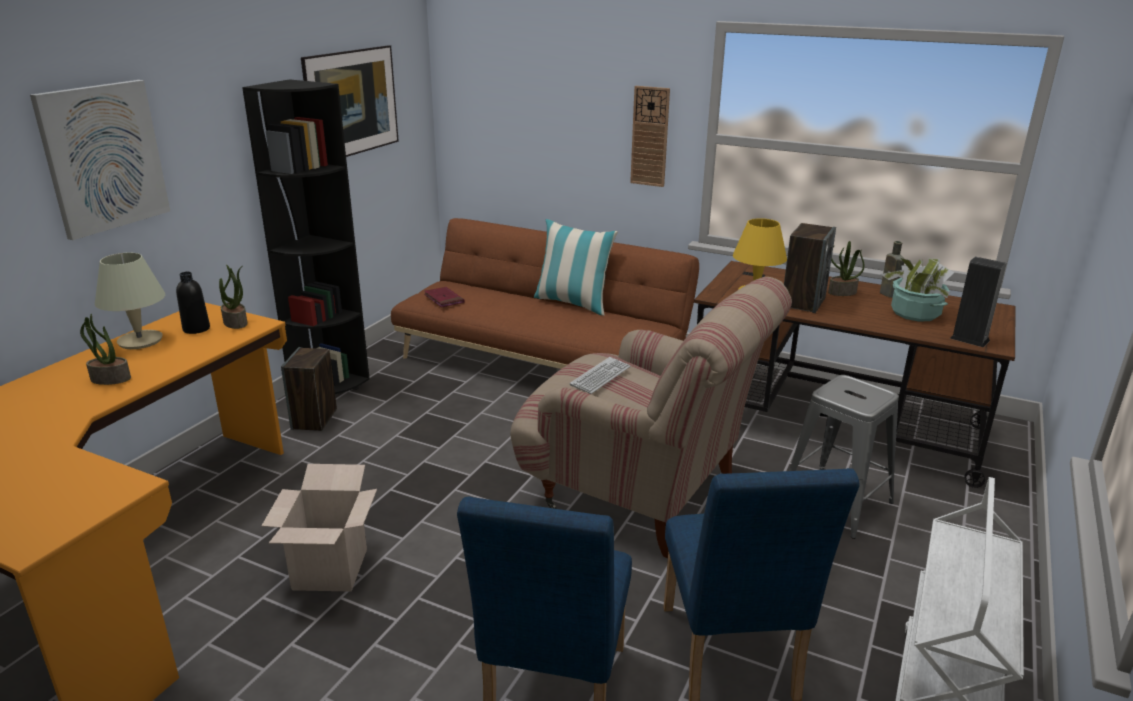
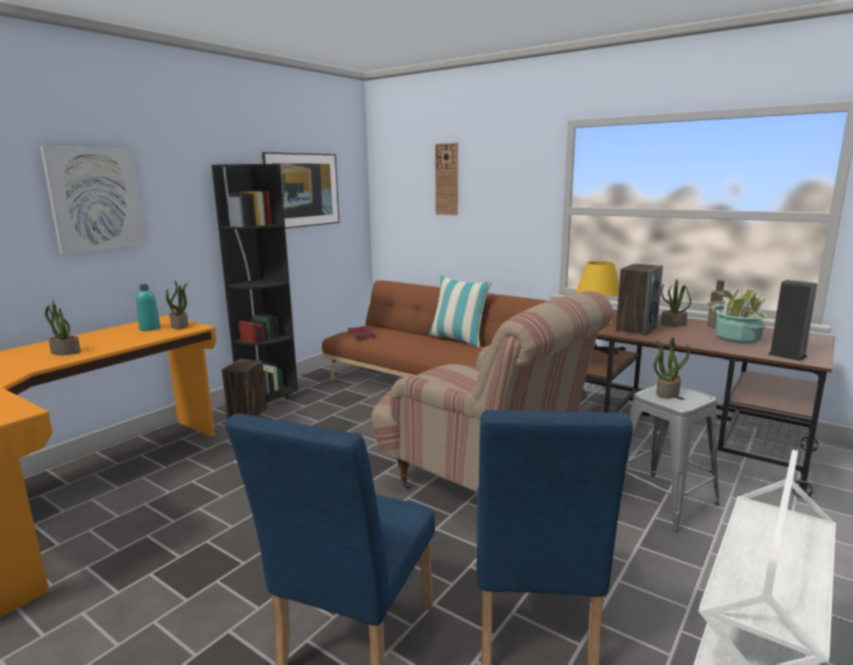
camera: 10 degrees right, 10 degrees down
(140, 341) = (105, 333): beige table lamp -> none
(196, 329) = (150, 328): black bottle -> turquoise bottle
(330, 569) = (209, 519): cardboard box -> none
(600, 376) = (451, 376): keyboard -> none
(650, 136) = (520, 213): wall clock -> wall clock (447, 179)
(847, 390) = (667, 393): none -> potted plant

